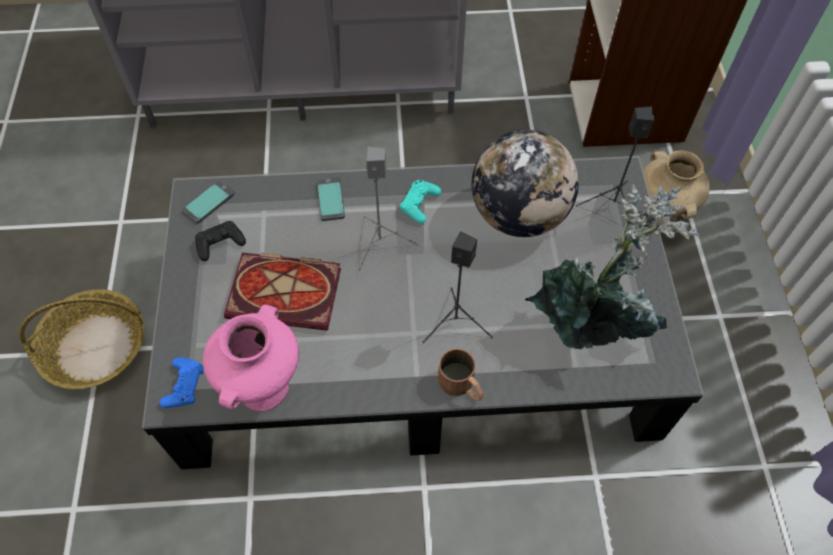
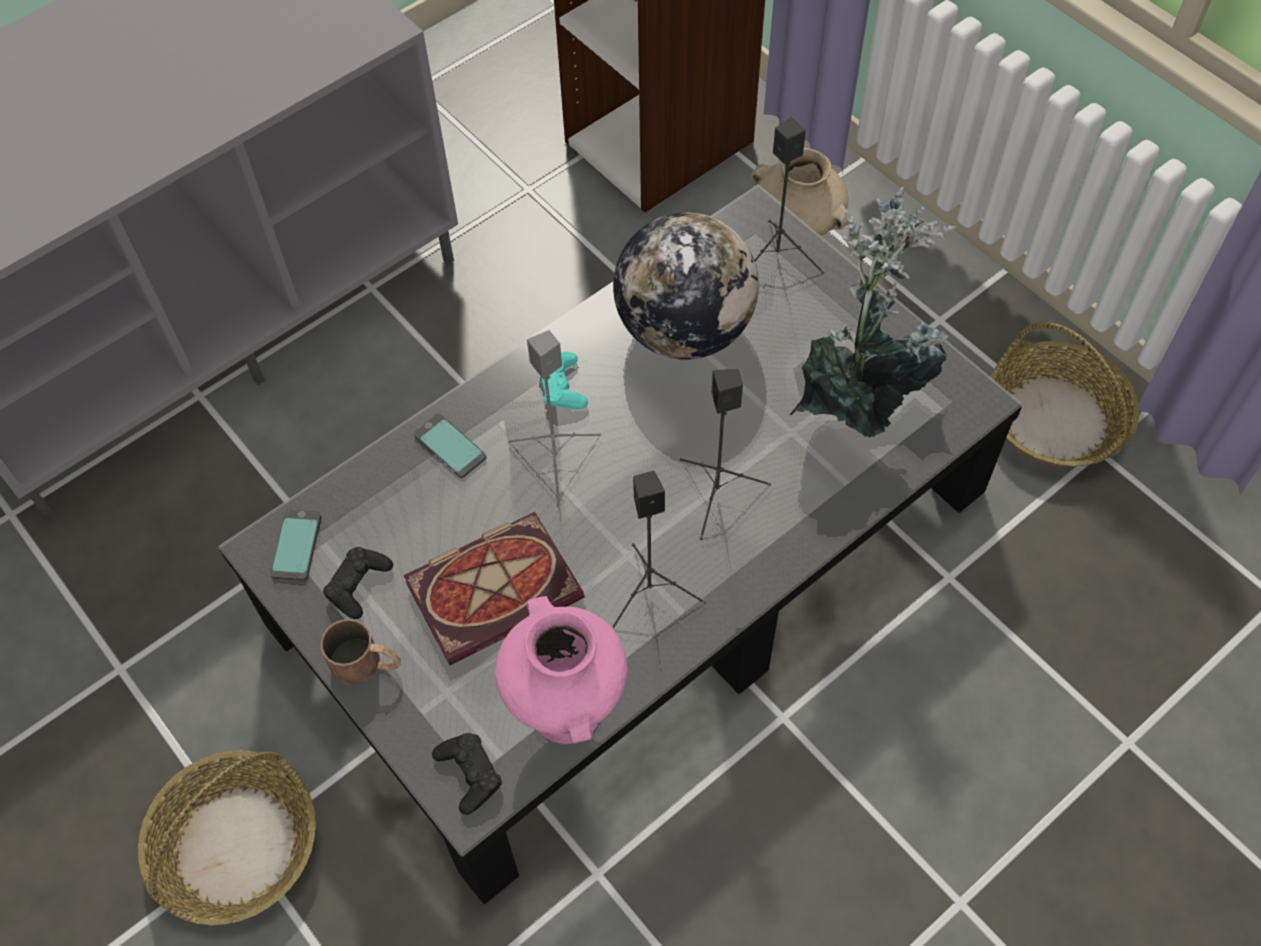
camera: 35 degrees left, 0 degrees up
(184, 385) = (469, 774): blue game controller -> black game controller
(368, 353) = (651, 591): none -> black speaker
(462, 386) = (782, 557): brown mug -> brown mug (367, 664)
(750, 426) = (1056, 419): none -> basket

